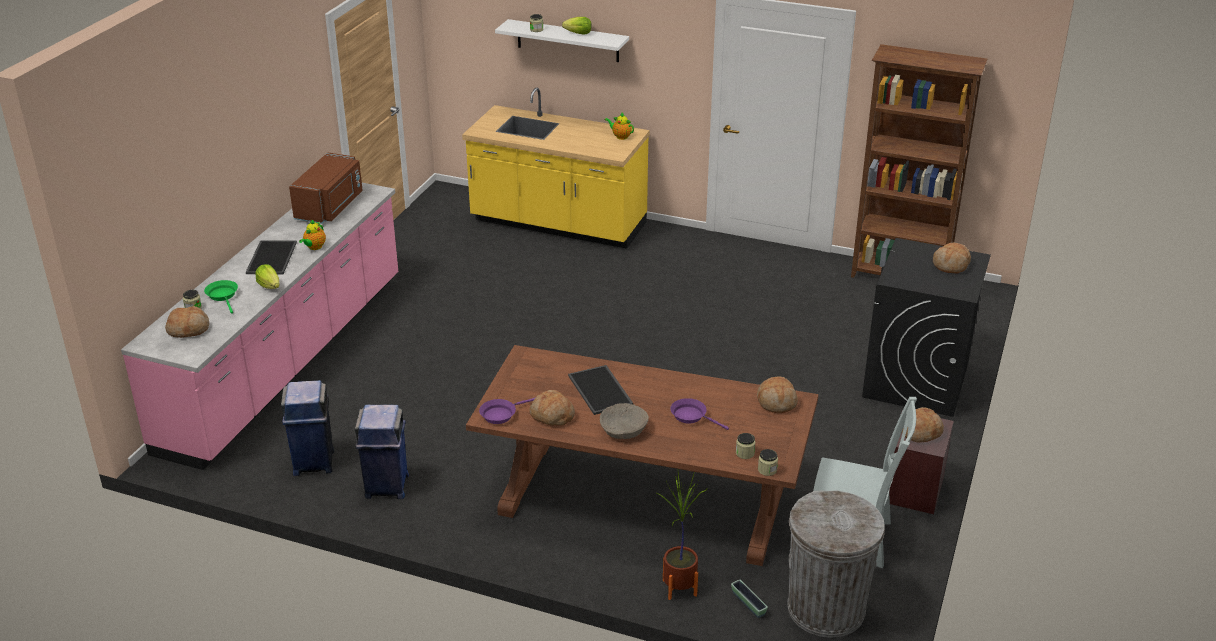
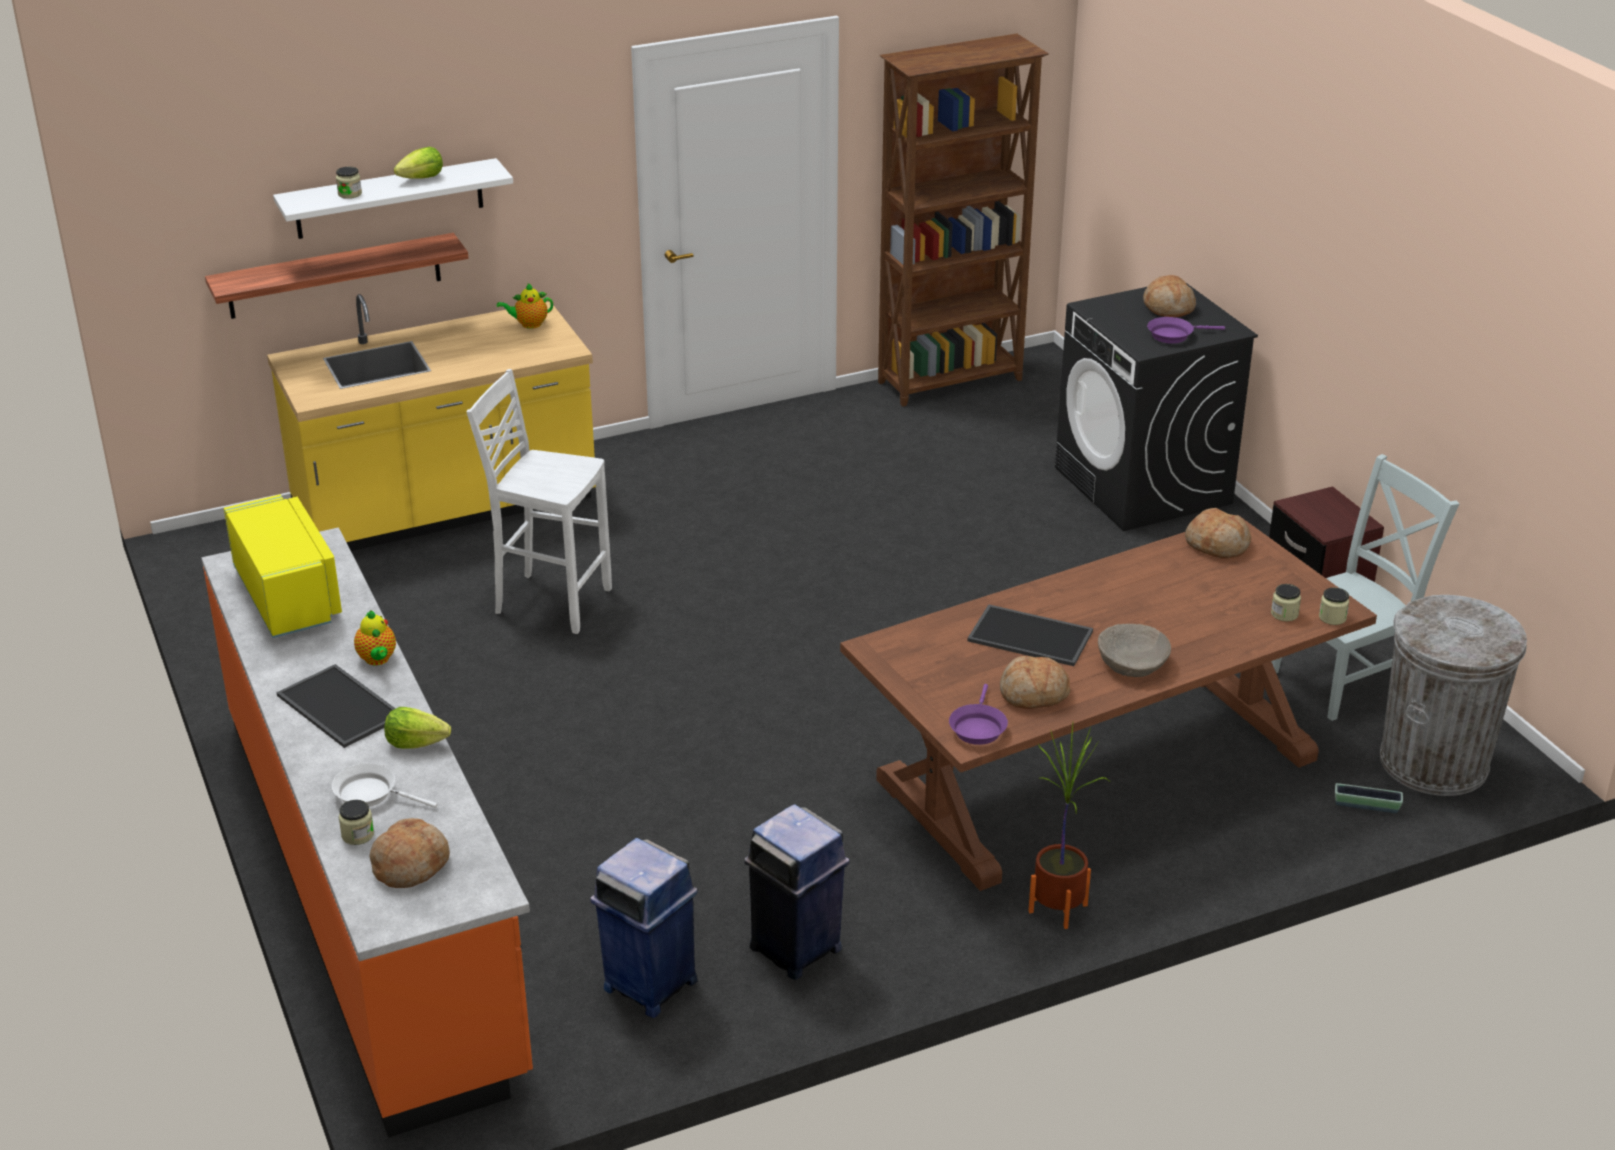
camera: 45 degrees left, 0 degrees up
(223, 296) = (371, 794): green frying pan -> white frying pan
(287, 361) = (372, 888): pink counter -> orange counter
(330, 206) = (290, 596): brown microwave -> yellow microwave
(534, 285) = (550, 601): none -> white stool
(535, 74) = (334, 276): none -> shelf
(679, 588) = (1285, 835): potted plant -> potted plant (1058, 908)
(691, 416) = (1169, 608): purple frying pan -> purple frying pan (1173, 335)
(920, 431) = (1325, 513): bread -> none

